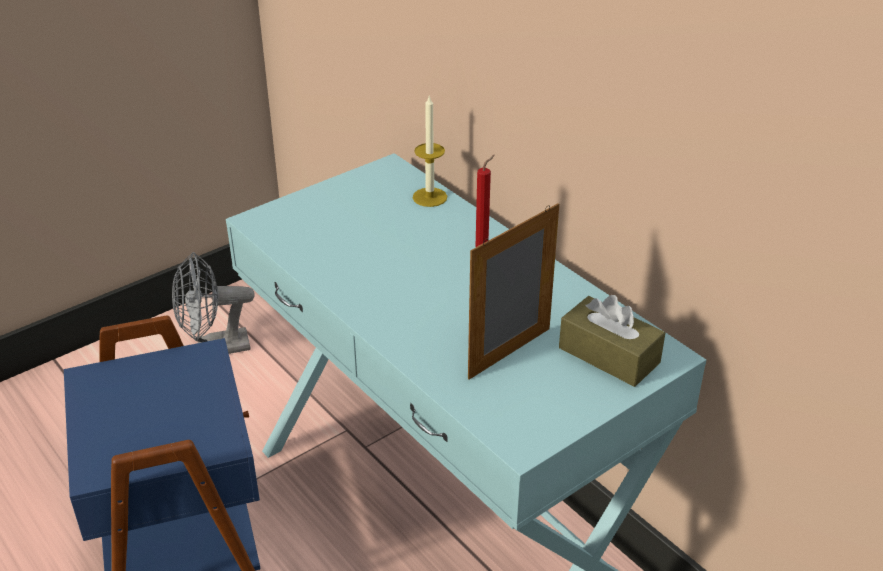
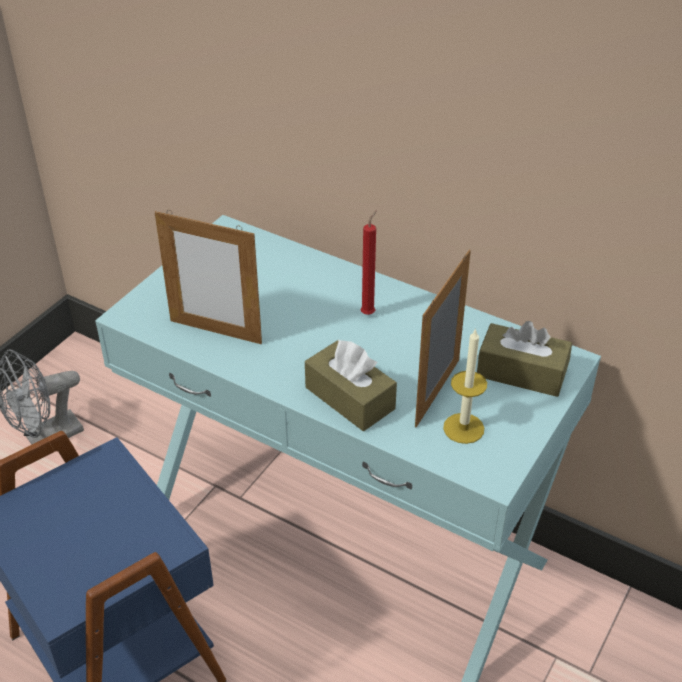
camera: 20 degrees left, 5 degrees up
(326, 251) = (215, 332): none -> picture frame
(418, 337) = (350, 398): none -> brown tissue box
(430, 197) = (282, 253): candle -> candle (463, 428)

